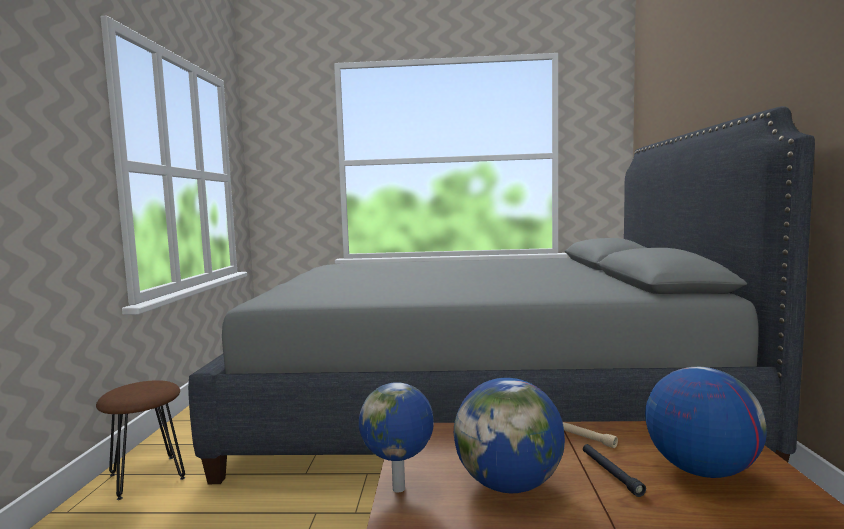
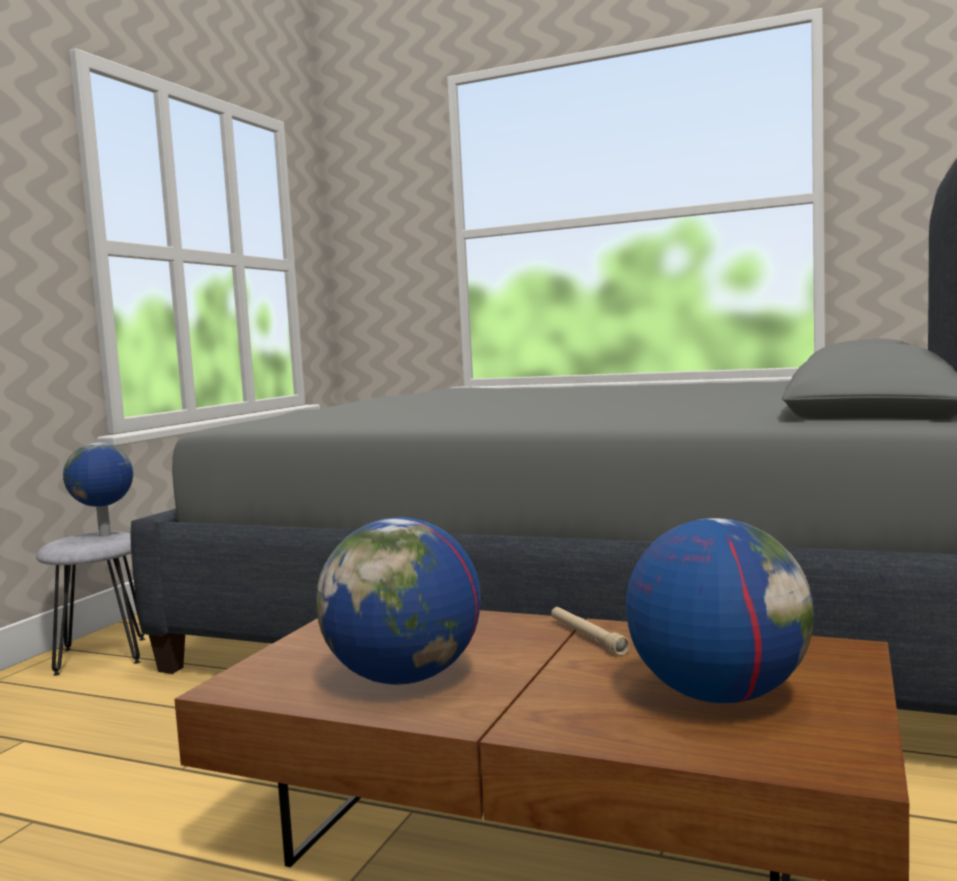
camera: 20 degrees right, 0 degrees up
(147, 476) = (101, 655): brown stool -> grey stool
(400, 489) = (262, 666): globe -> globe (105, 535)
(610, 473) = (567, 683): black flashlight -> none

